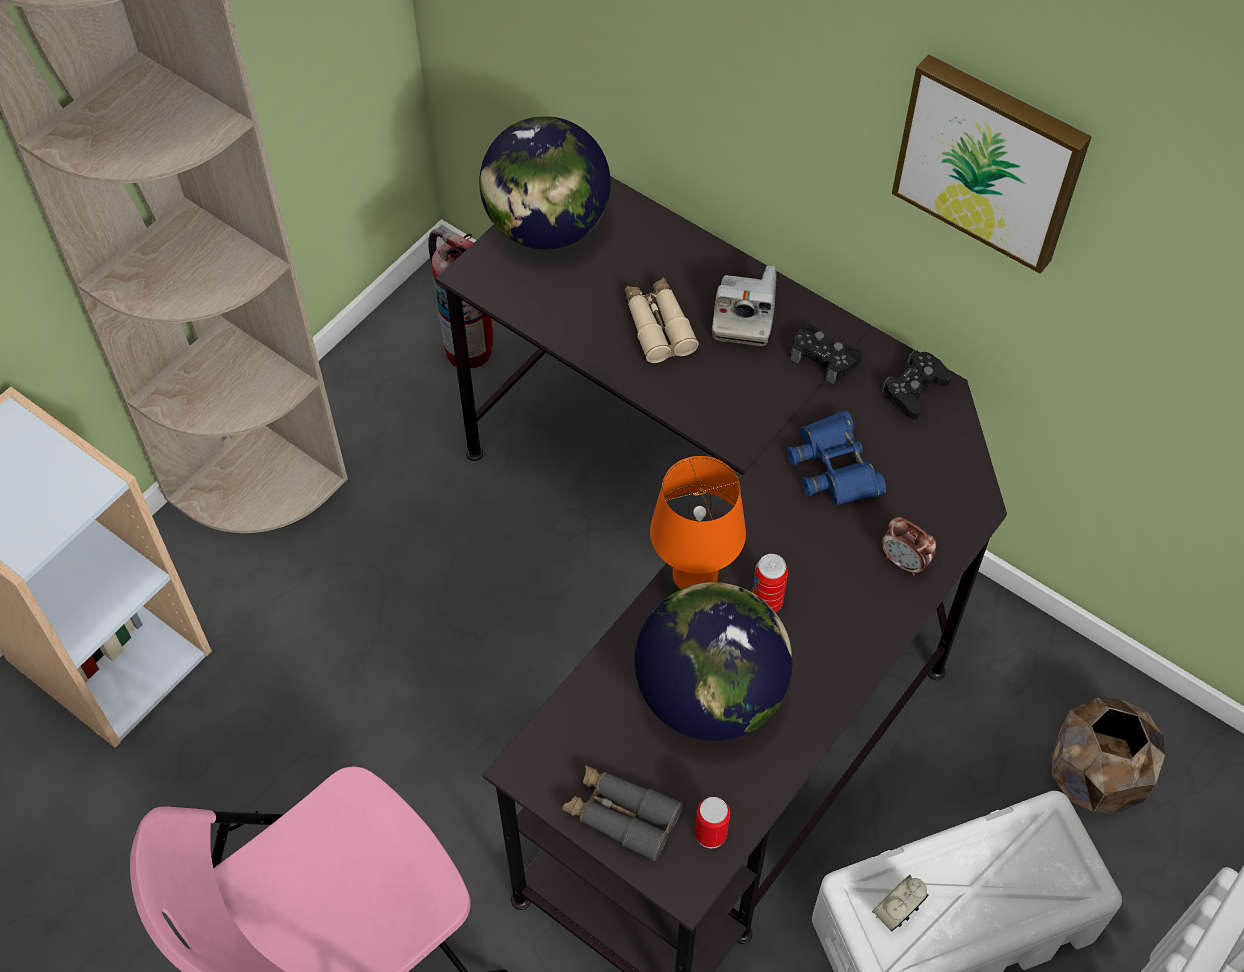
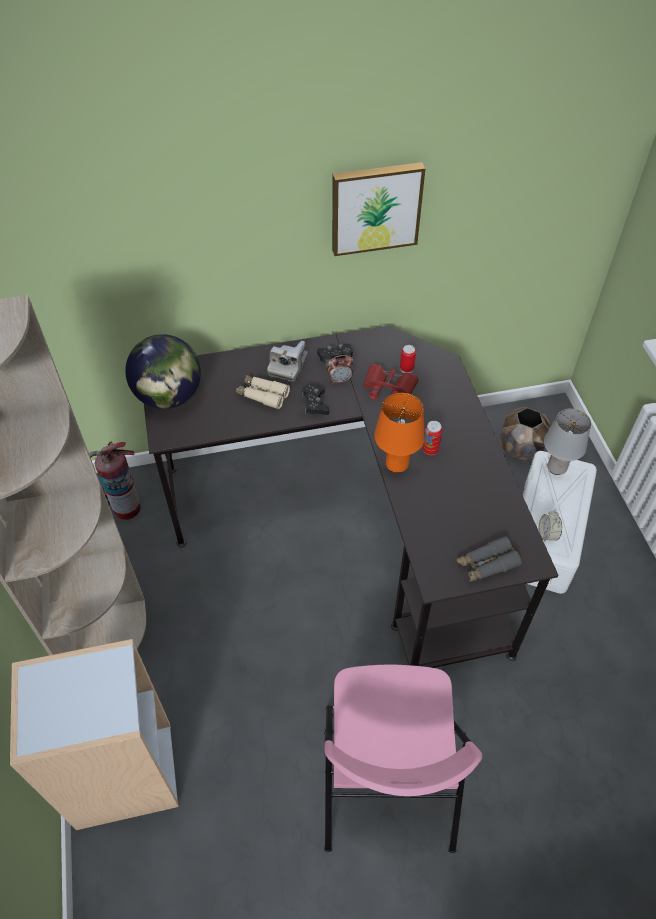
camera: 50 degrees left, 5 degrees down
(710, 694) = (456, 496): globe -> none
(710, 834) = (520, 539): can -> can (406, 368)
(744, 315) = (288, 366): camera -> camera turned 60 degrees clockwise
(834, 466) = (388, 388): blue binoculars -> red binoculars
(904, 562) = (452, 397): alarm clock -> alarm clock (340, 380)
(914, 389) = (378, 342): black game controller -> black game controller (314, 403)
(1048, 842) = (556, 468): none -> grey table lamp

